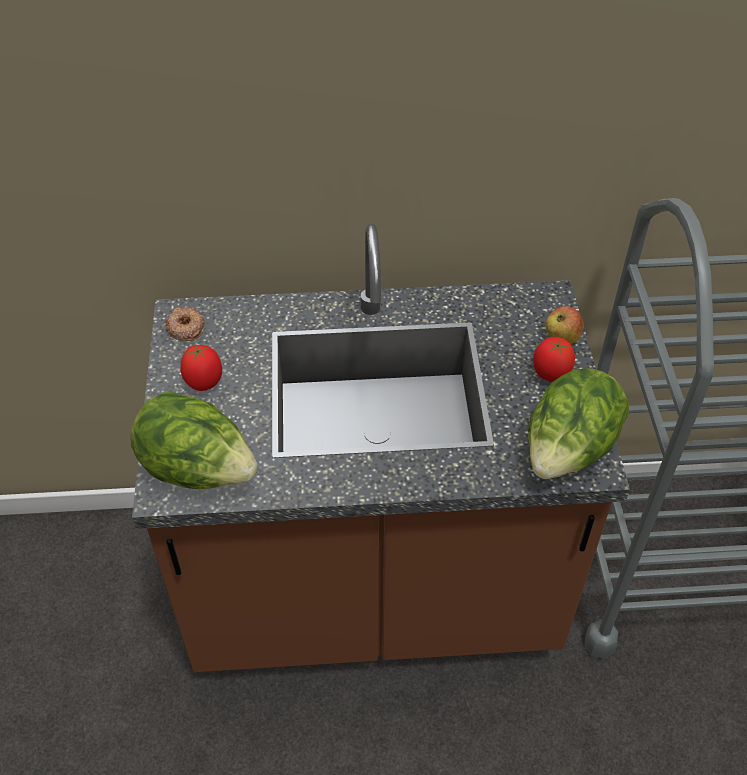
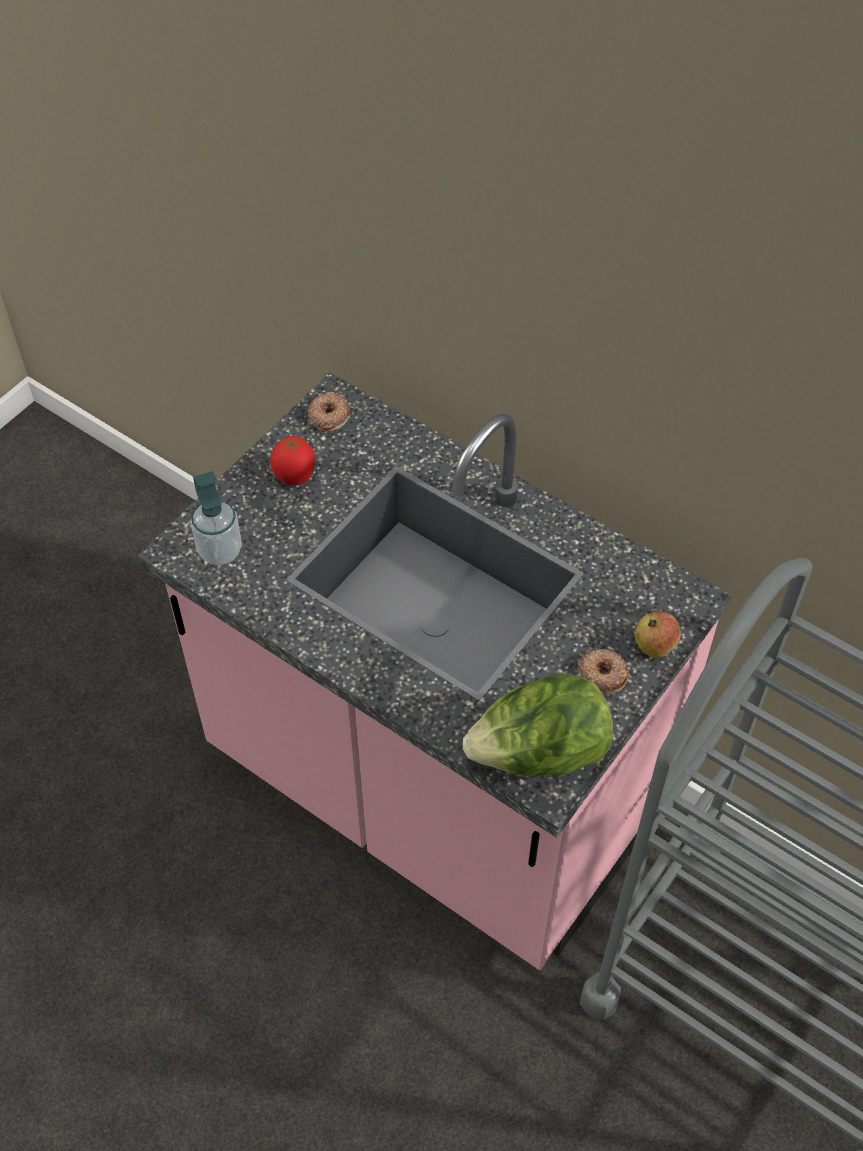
camera: 40 degrees right, 5 degrees up
(199, 470) = (220, 551): lettuce -> soap dispenser
(373, 592) = (431, 790): brown counter -> pink counter
(550, 375) = (602, 673): tomato -> donut

